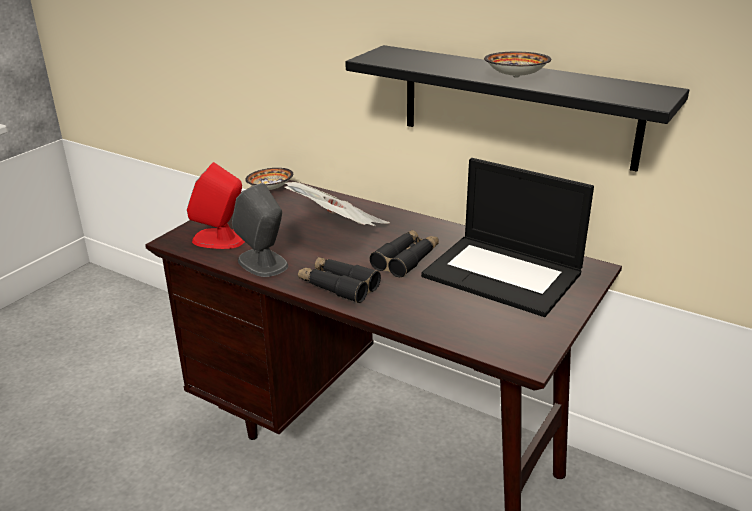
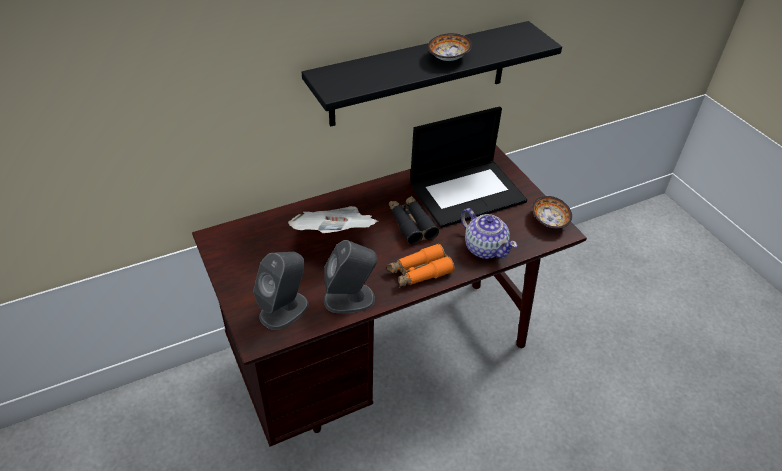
camera: 60 degrees left, 15 degrees up
(220, 239) = (284, 309): red speaker -> grey speaker
(271, 189) = (221, 243): bowl -> bowl (550, 220)
(338, 286) = (419, 272): black binoculars -> orange binoculars
(424, 313) = (484, 248): none -> teapot

